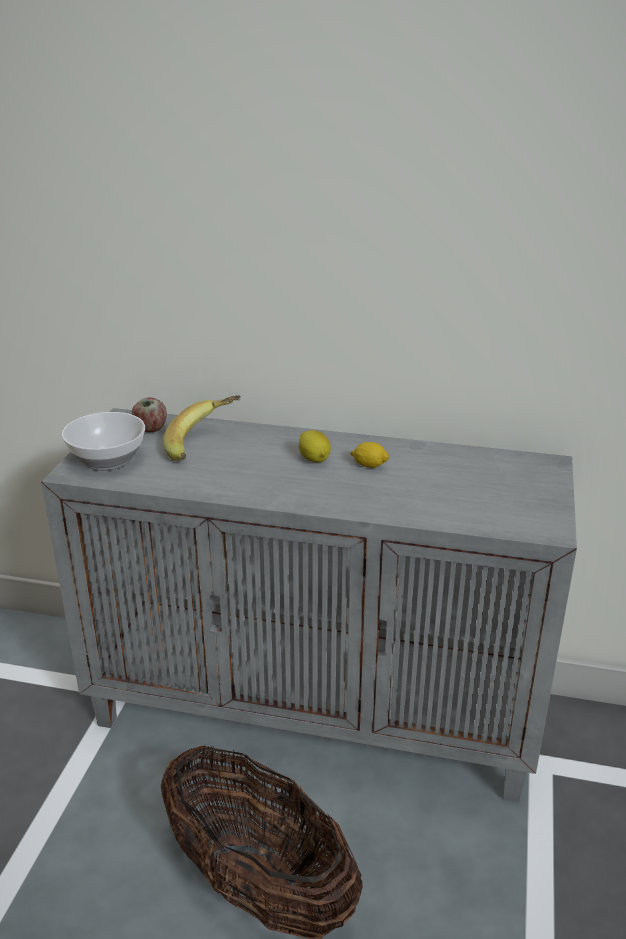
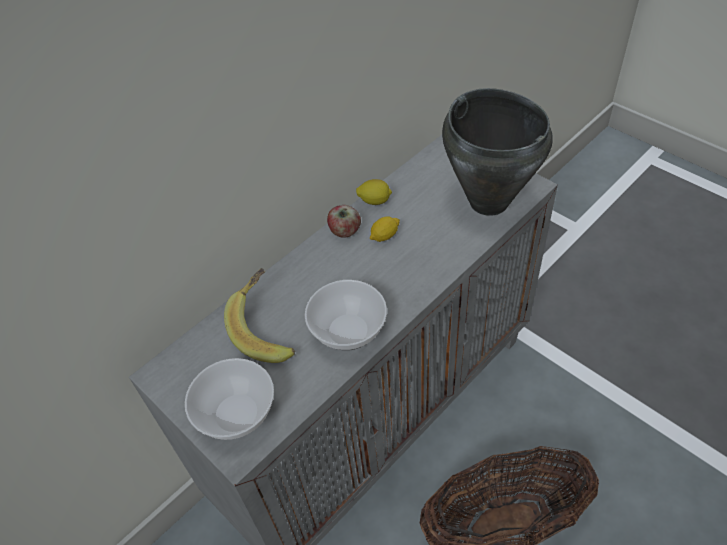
camera: 55 degrees left, 20 degrees up
(150, 429) = (203, 359): apple -> apple (344, 232)
(235, 481) = (349, 330): none -> bowl
(314, 459) = (350, 264): lemon -> lemon (375, 201)
(489, 509) = (489, 201): none -> black cooking pot

